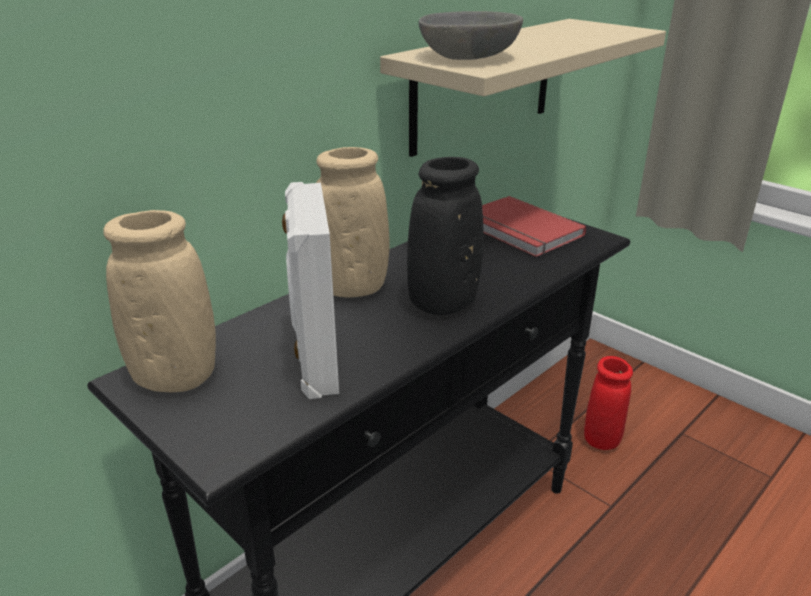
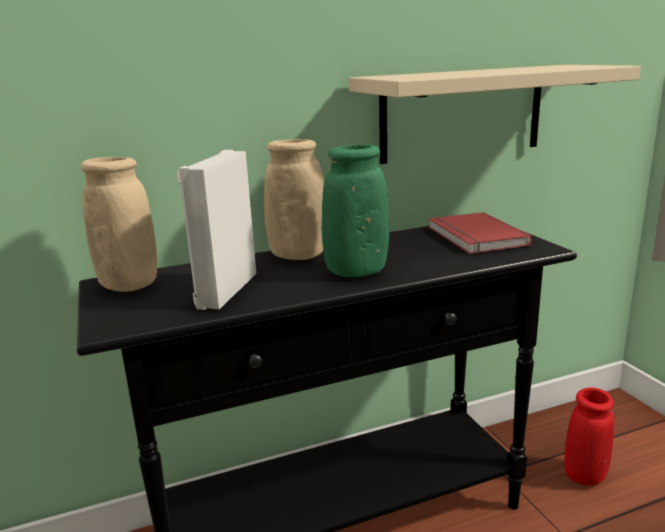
camera: 25 degrees right, 10 degrees down
(443, 303) = (356, 272): black vase -> green vase
(467, 57) = (412, 75): grey bowl -> none

